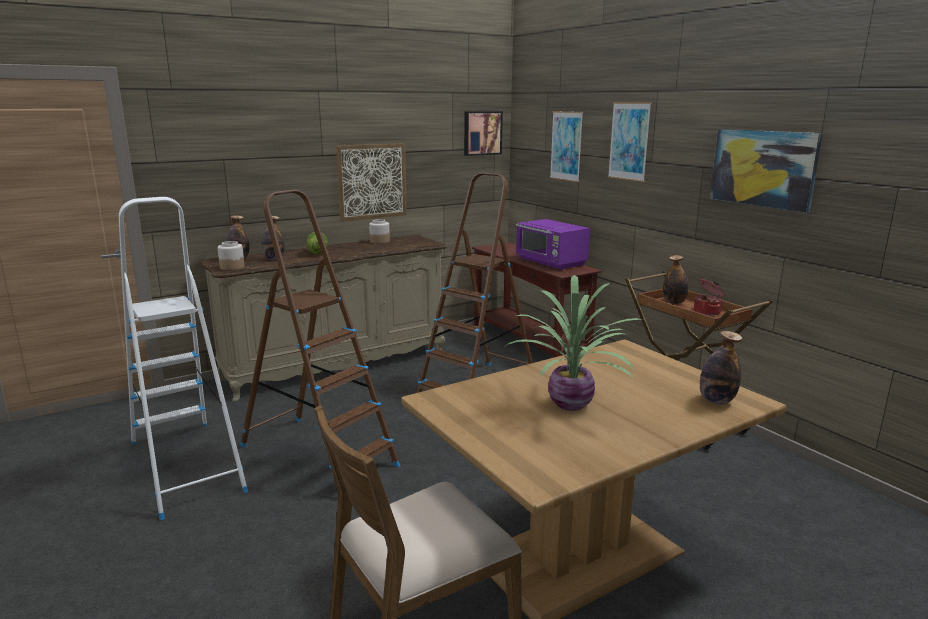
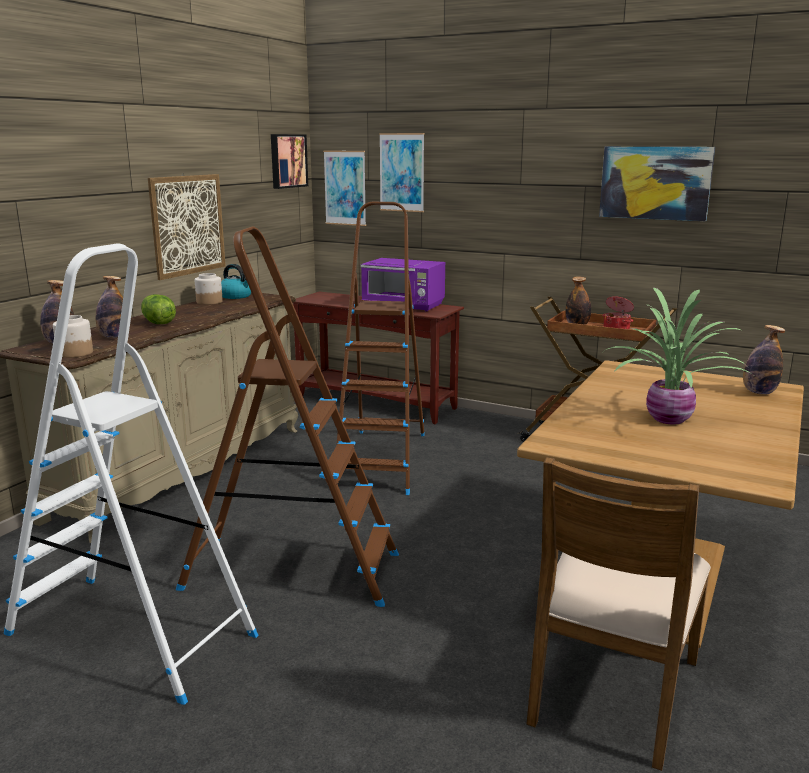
camera: 30 degrees left, 0 degrees up
(406, 239) = (236, 296): none -> kettle
(629, 141) = (491, 163): picture -> picture (345, 188)

